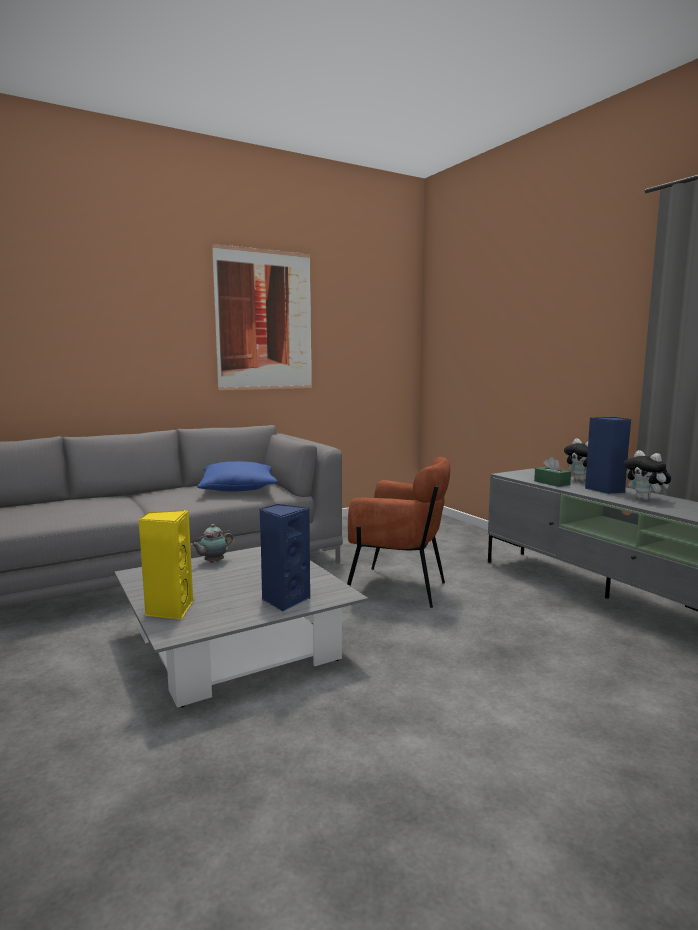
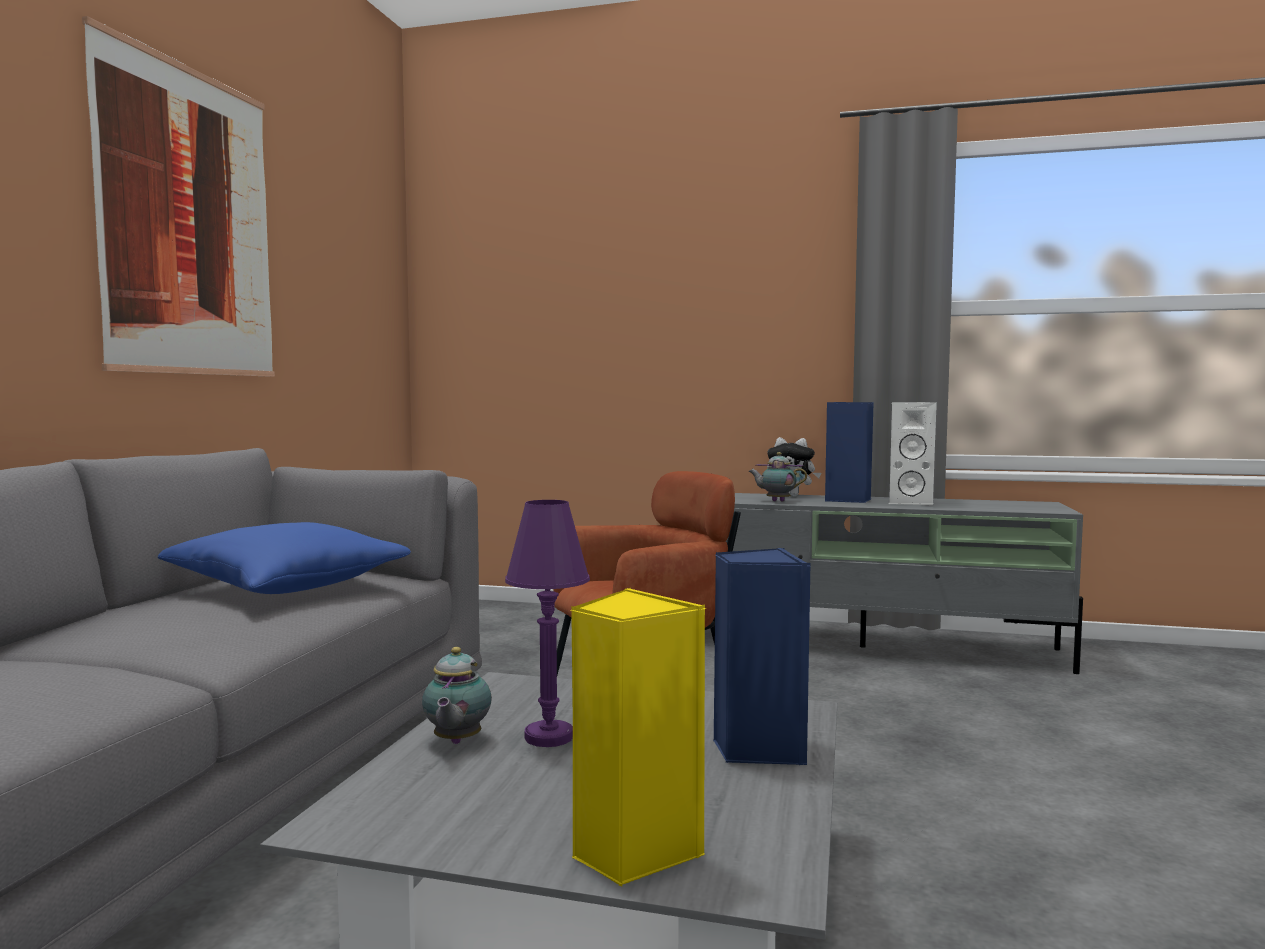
camera: 45 degrees left, 5 degrees down
(238, 570) = (549, 737): none -> purple table lamp
(552, 483) = (776, 501): green tissue box -> teapot
(645, 499) = (910, 502): plush toy -> white speaker

